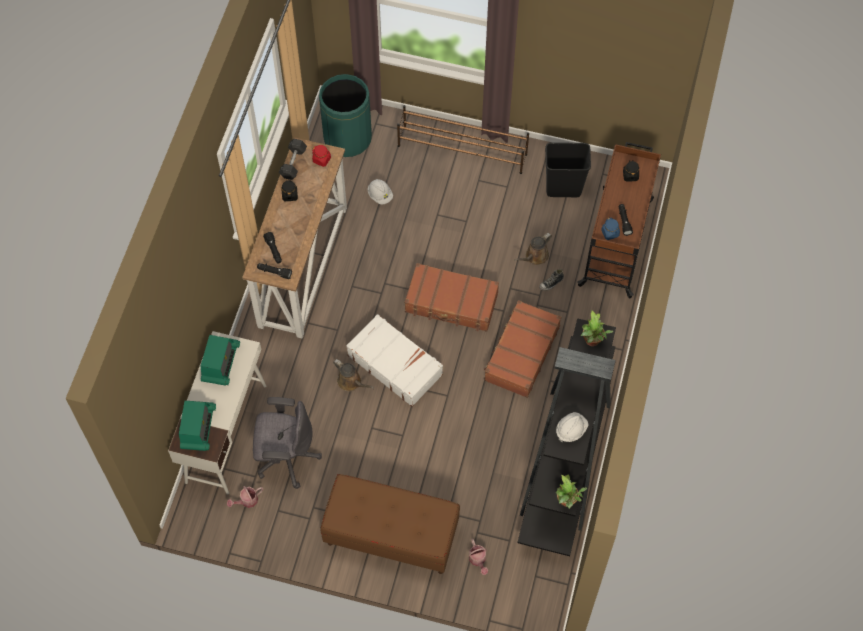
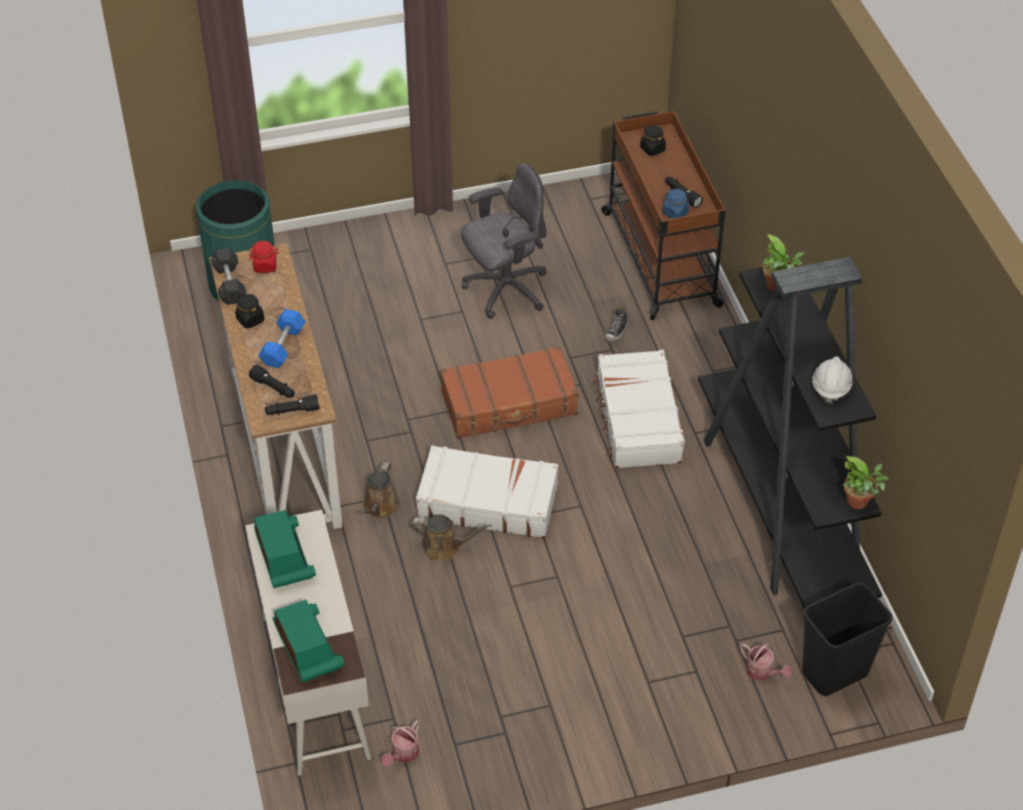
camera: 30 degrees left, 15 degrees down
(286, 457) = (421, 675): grey office chair -> grey office chair (505, 290)
(296, 224) = (283, 346): none -> blue dumbbell
(380, 195) = (331, 328): white hard hat -> none
(391, 536) = (629, 699): brown bench -> none
(462, 150) = (402, 241): brown shoe rack -> none
(521, 353) = (637, 420): brown suitcase -> white suitcase
(535, 256) = (575, 313): brown watering can -> brown watering can (380, 507)
(563, 188) = (554, 231): black trash can -> black trash can (835, 674)

